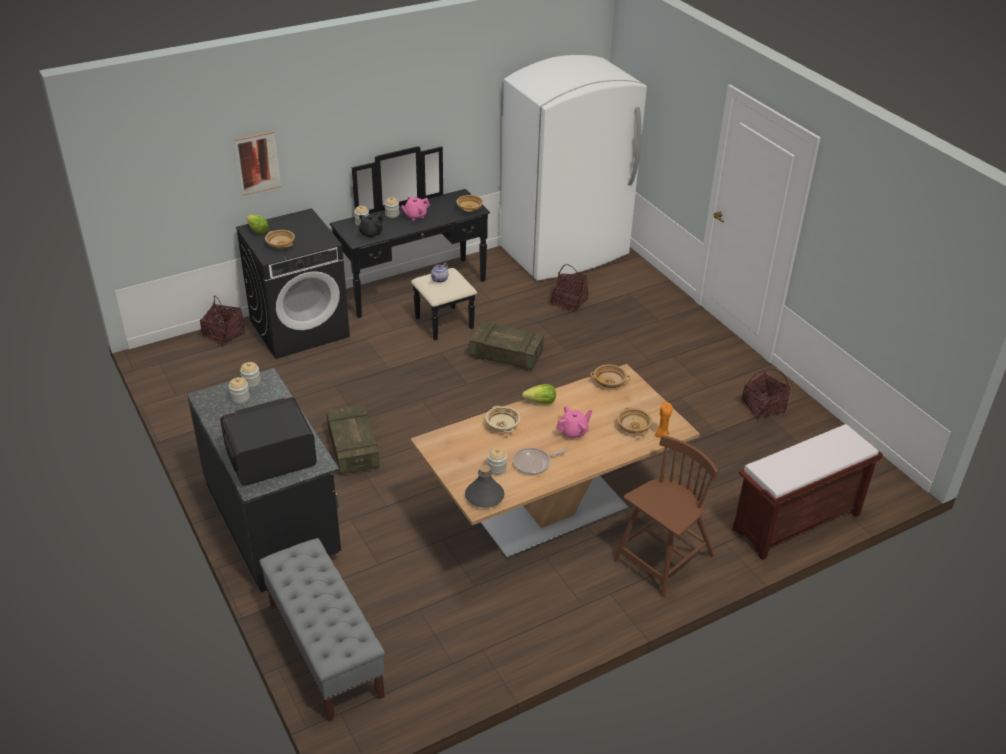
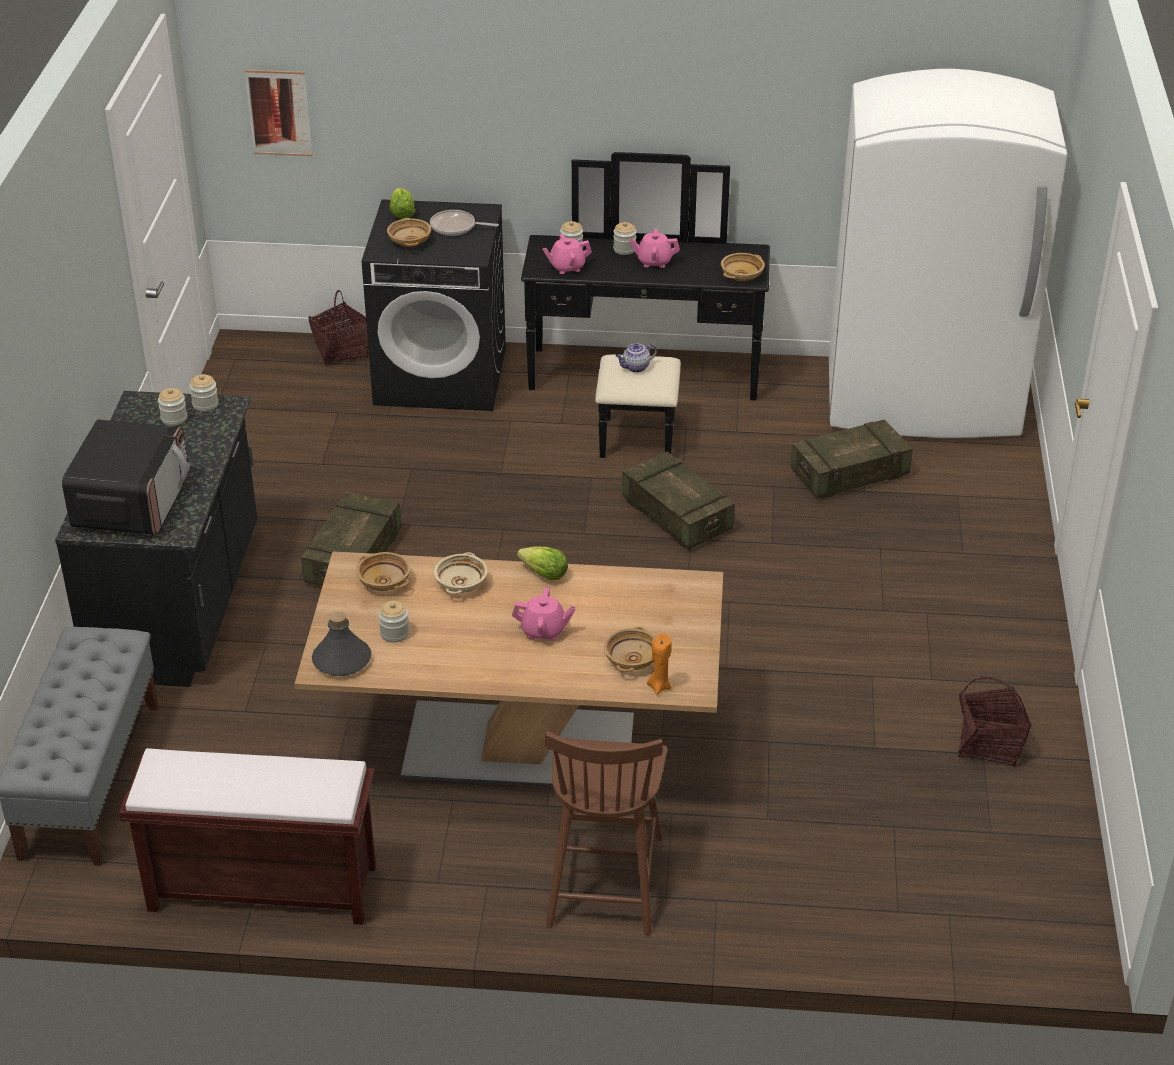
camera: 35 degrees right, 0 degrees up
(258, 163) = (427, 116): picture -> picture (279, 113)
(270, 458) = (132, 503): microwave -> microwave turned 90 degrees clockwise
(370, 234) = (567, 267): black teapot -> pink teapot
(534, 463) = (447, 647): frying pan -> frying pan (456, 227)
(569, 302) = (849, 474): basket -> crate
(609, 382) = (668, 587): beige bowl -> beige bowl (384, 582)
(663, 559) = (604, 878): brown chair -> brown chair turned 105 degrees clockwise
(795, 523) = (853, 925): brown bench -> brown bench (260, 889)

